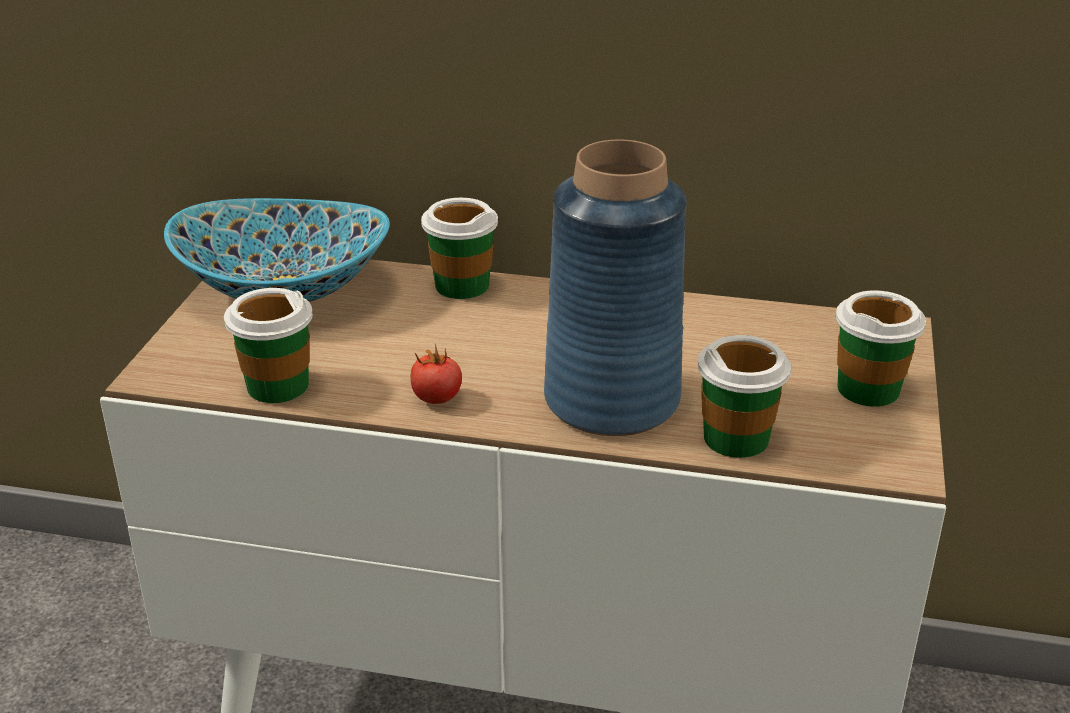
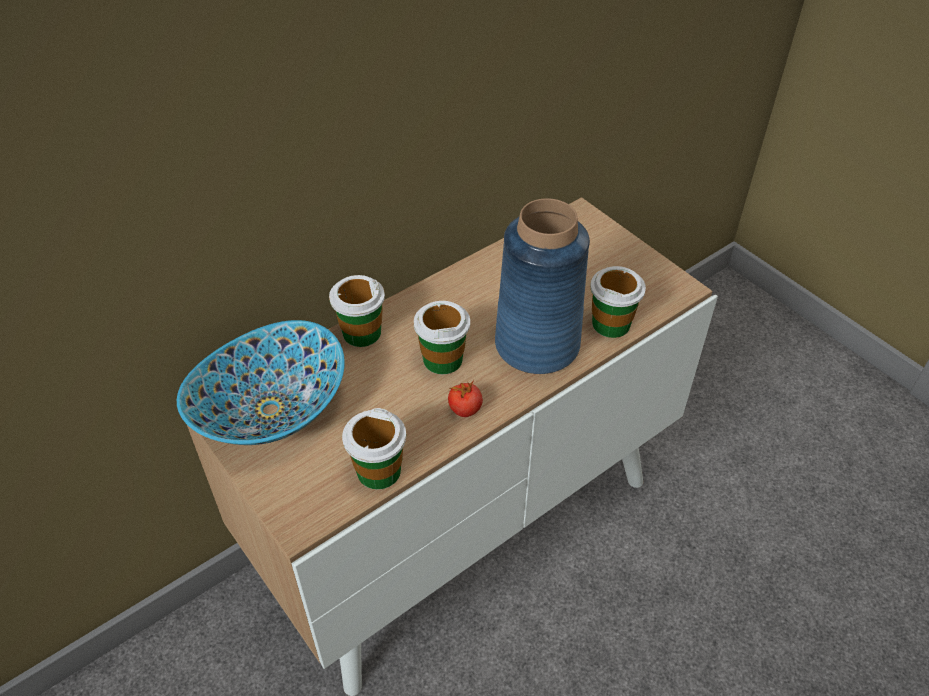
camera: 50 degrees left, 15 degrees up
(868, 389) = (616, 256): cup -> cup (442, 359)

